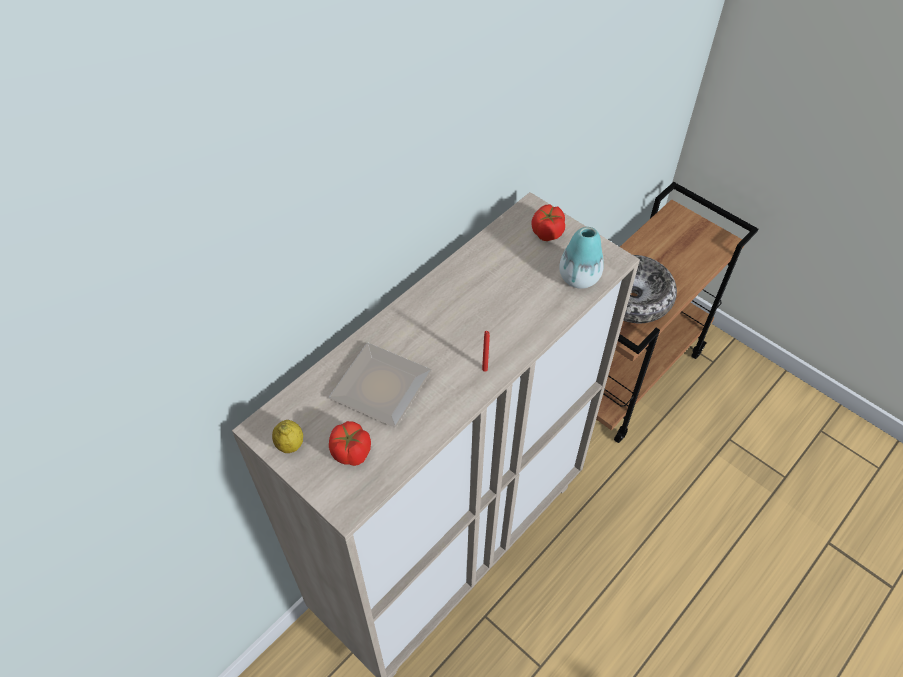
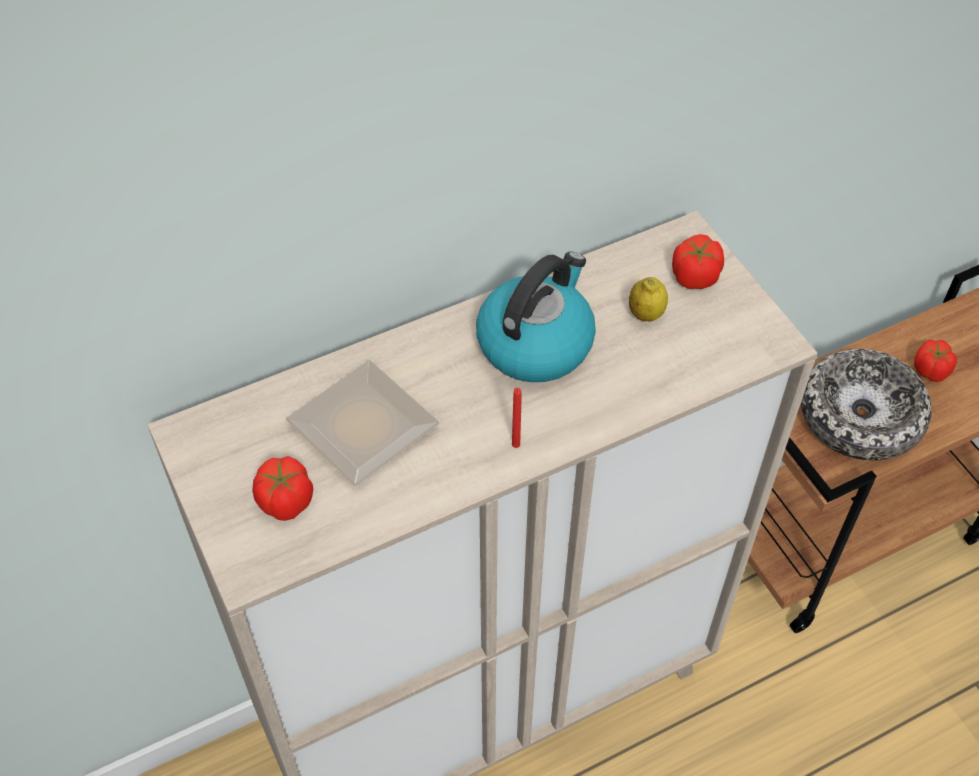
camera: 20 degrees right, 0 degrees up
(290, 445) = (211, 466): lemon -> lemon (646, 314)
(468, 301) = (536, 343): none -> kettle
(579, 278) = (712, 354): vase -> none
(661, 258) = (931, 370): none -> tomato

